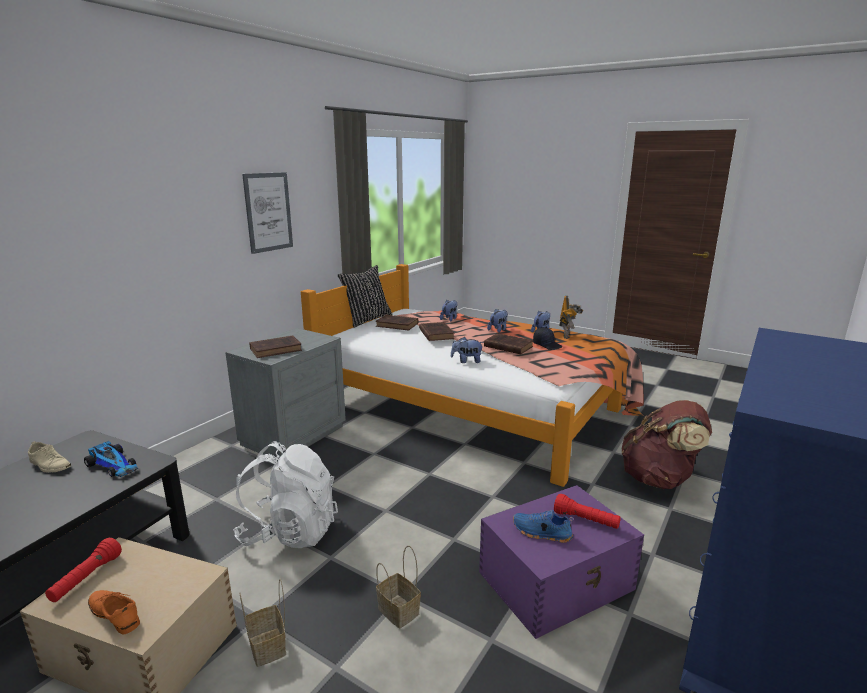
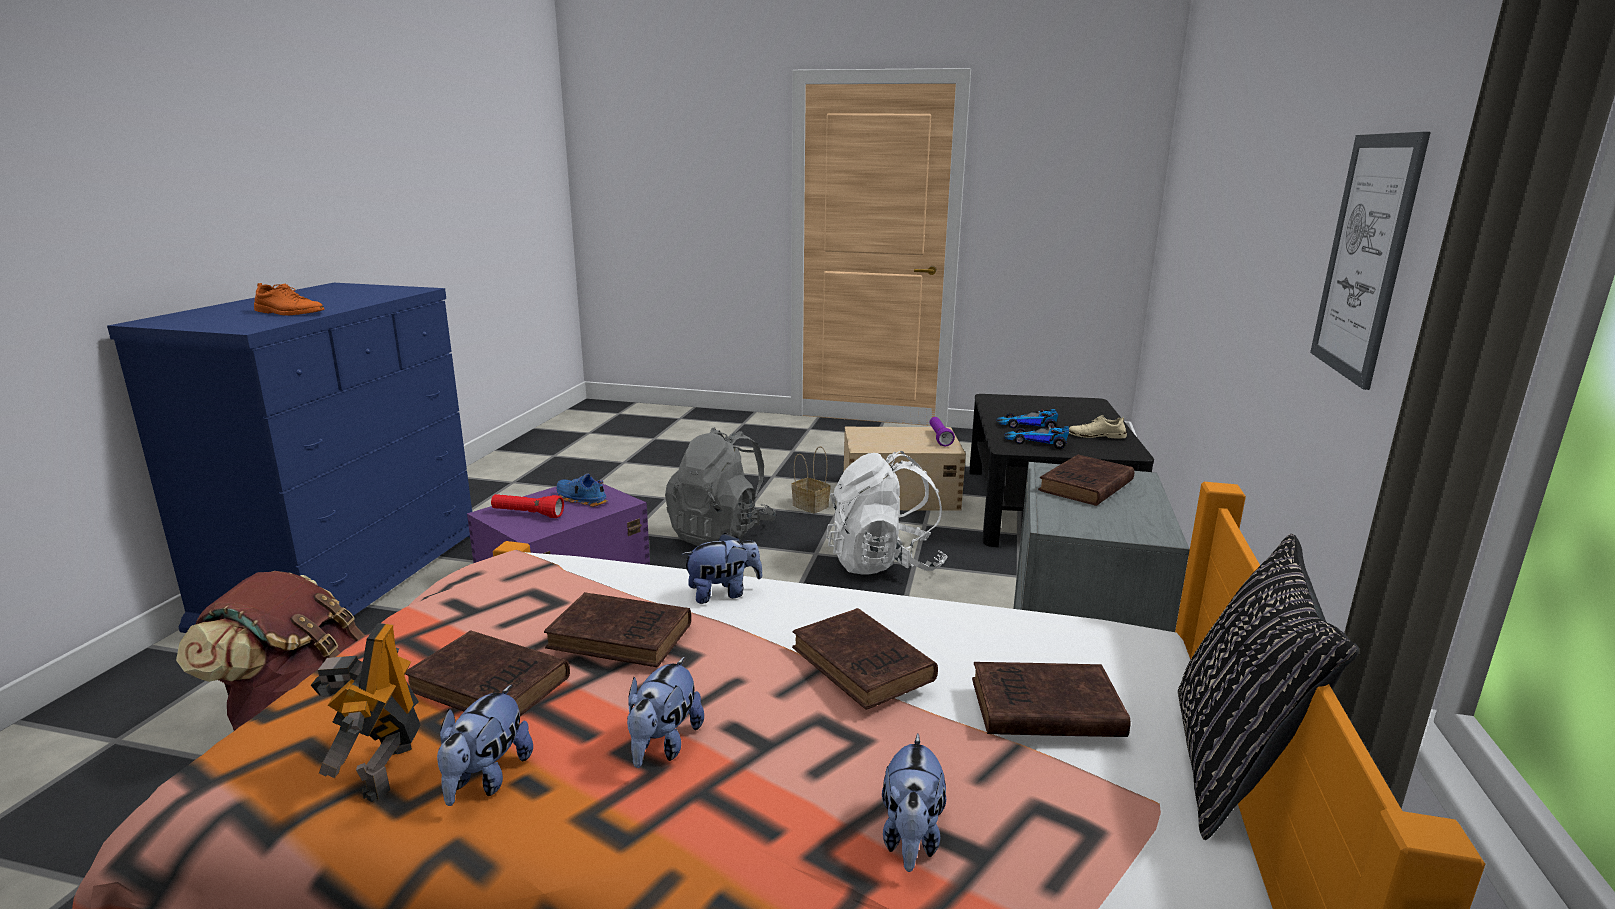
camera: 160 degrees right, 0 degrees up
(63, 494) = (1028, 425): none -> toy car
(86, 579) = (939, 438): red flashlight -> purple flashlight
(114, 614) = (888, 432): orange shoe -> orange shoe (289, 312)
(397, 610) = (721, 534): basket -> grey backpack
(541, 533) = (580, 500): blue shoe -> blue shoe turned 150 degrees counterclockwise
(547, 345) = (492, 685): black cap -> brown book

